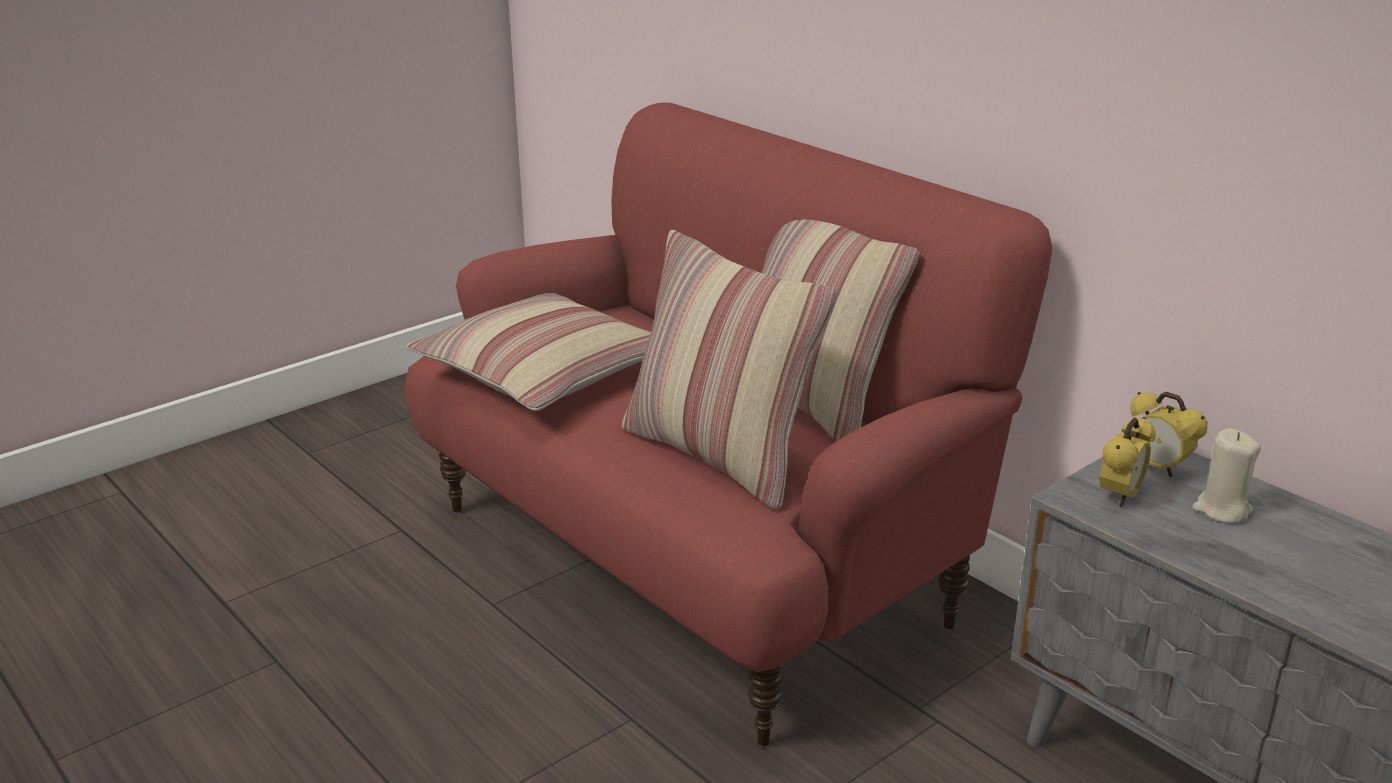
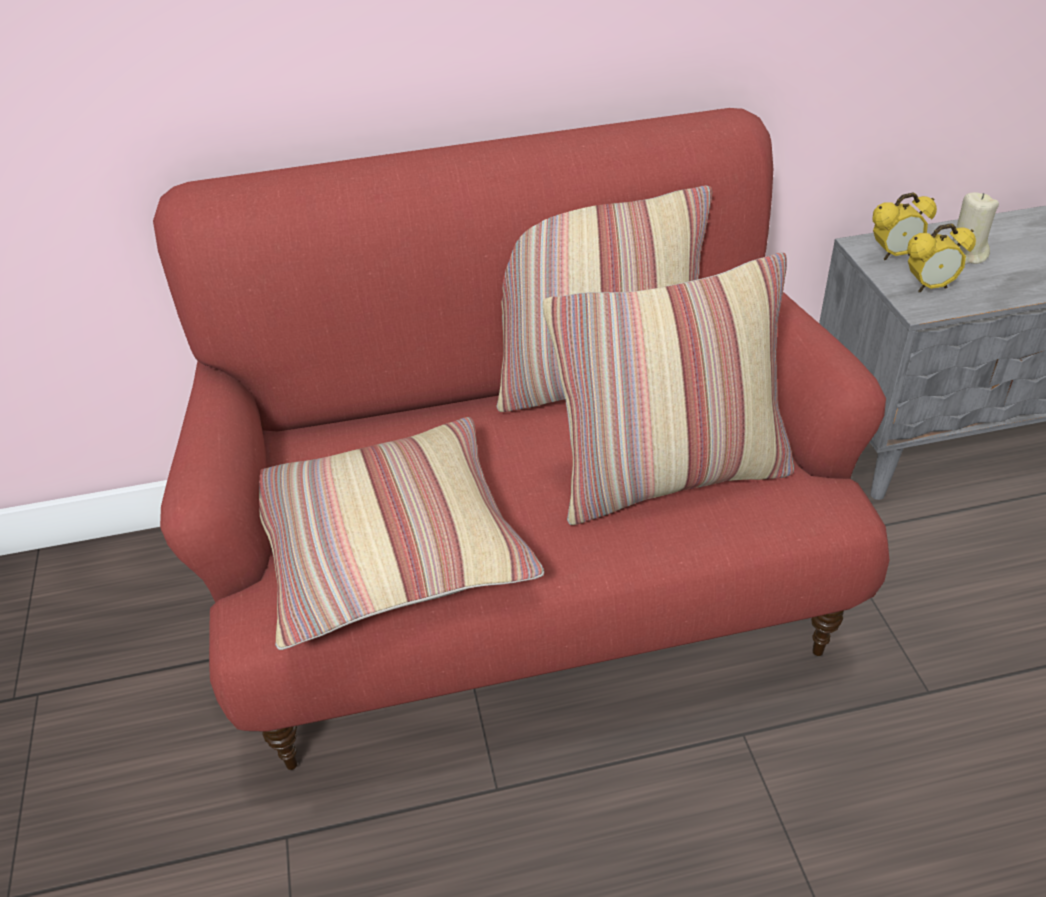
camera: 60 degrees left, 15 degrees up
(1120, 497) = (929, 287): alarm clock -> alarm clock turned 105 degrees clockwise

